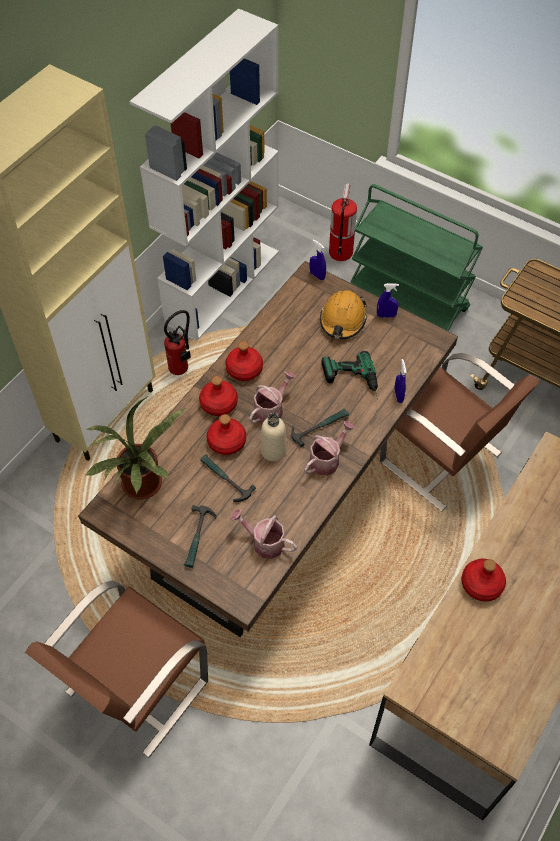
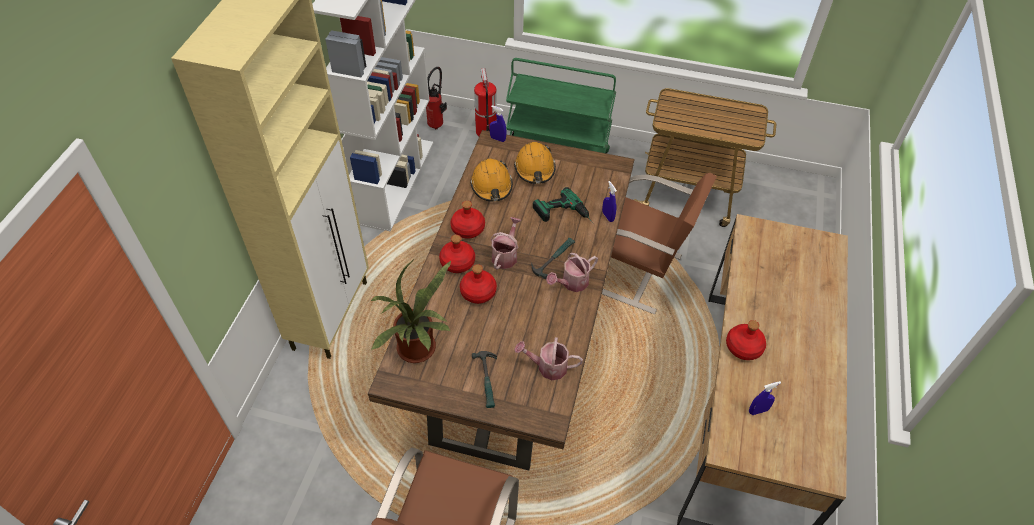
camera: 20 degrees left, 5 degrees down
(182, 369) = (386, 257): fire extinguisher -> fire extinguisher (438, 124)
(224, 479) = (490, 324): hammer -> none
(273, 451) = (522, 288): beige bottle -> none
(288, 328) = (491, 186): none -> orange hard hat
(327, 459) = (572, 283): watering can -> watering can turned 150 degrees counterclockwise
(386, 315) = (569, 157): blue spray bottle -> blue spray bottle (758, 411)

